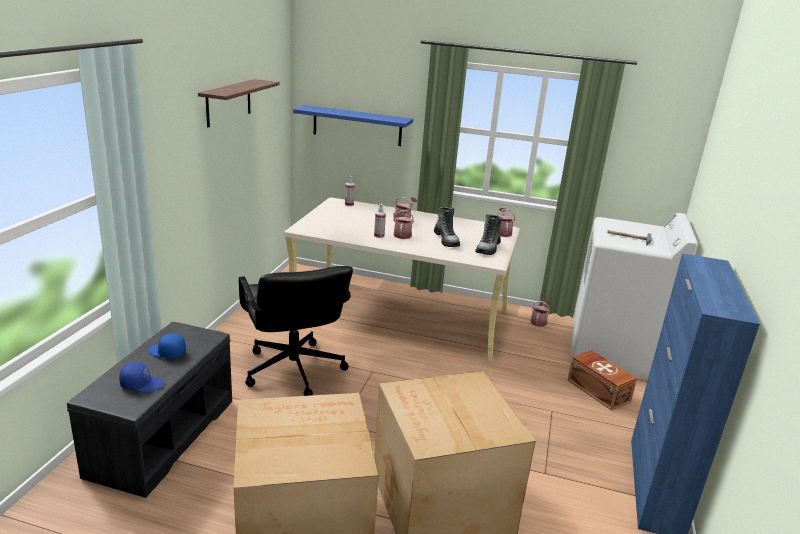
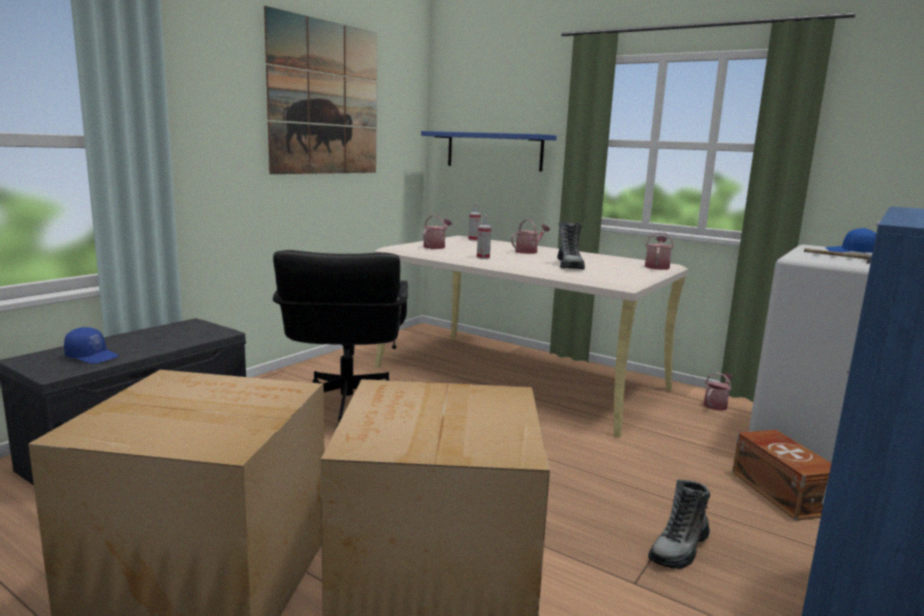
camera: 20 degrees right, 10 degrees down
(167, 352) = (155, 337): blue cap -> blue cap (850, 252)
(228, 102) = (325, 99): shelf -> picture
(403, 234) = (515, 259): watering can -> watering can (436, 246)
(488, 248) = (622, 274): boot -> boot (679, 549)

